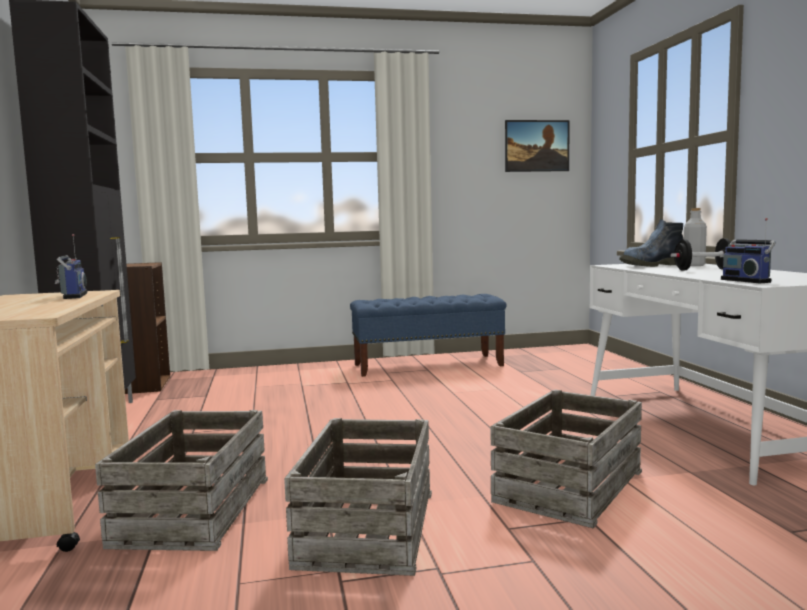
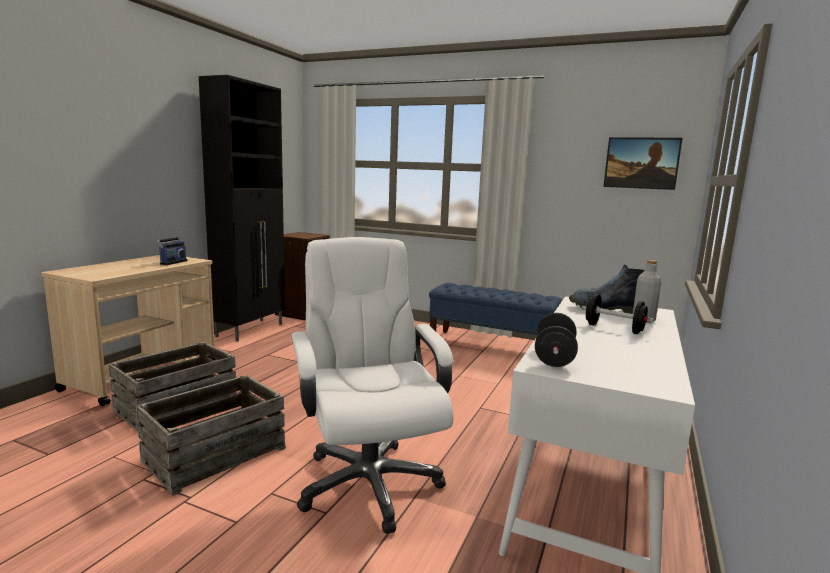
camera: 35 degrees right, 5 degrees up
(568, 485) = (368, 482): crate -> white office chair
(747, 280) = (554, 357): radio -> black dumbbell

